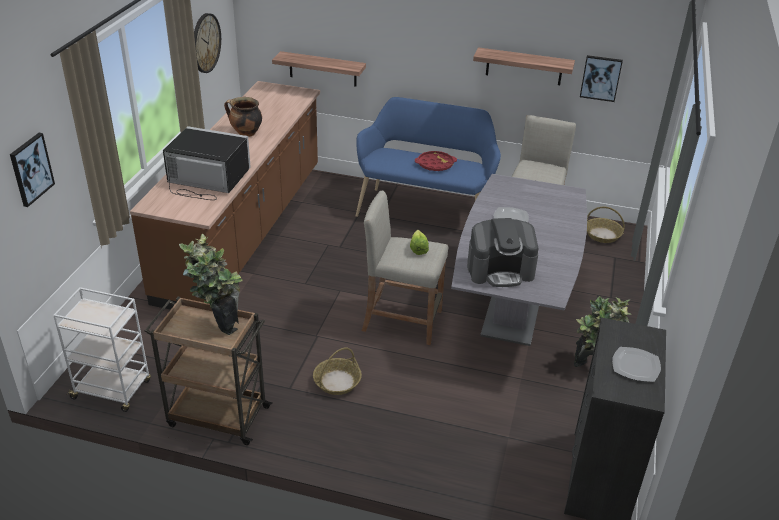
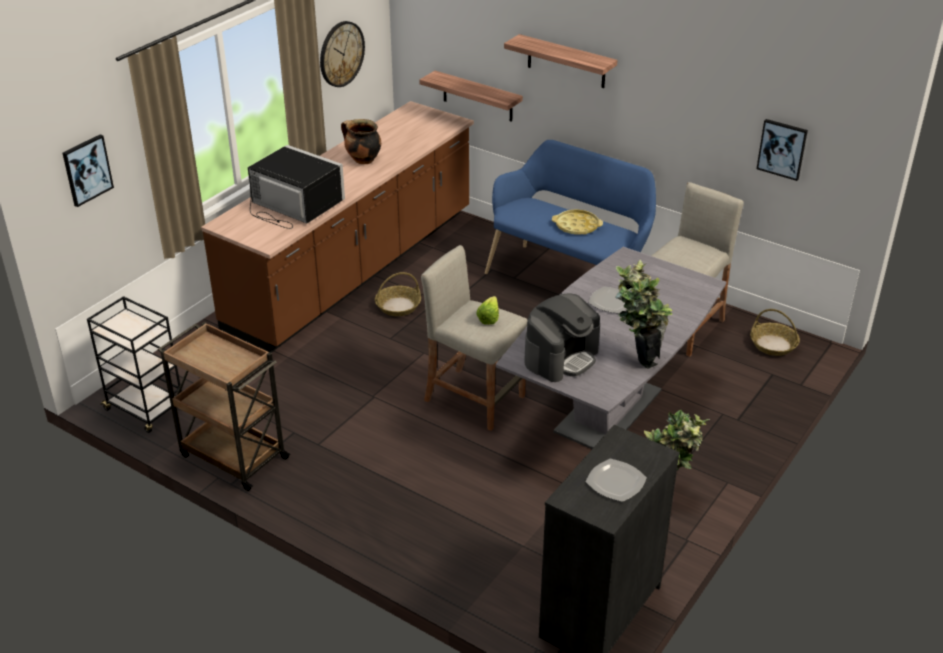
camera: 20 degrees right, 0 degrees up
(113, 390) = (146, 409): white cart -> black cart
(217, 324) = (230, 356): potted plant -> potted plant (637, 356)
(337, 381) = (370, 448): basket -> basket (398, 306)
(435, 164) = (576, 226): red tray -> yellow tray
(500, 270) = (561, 357): coffee machine -> coffee machine turned 60 degrees counterclockwise
(524, 66) = (694, 123): shelf -> shelf (566, 62)

